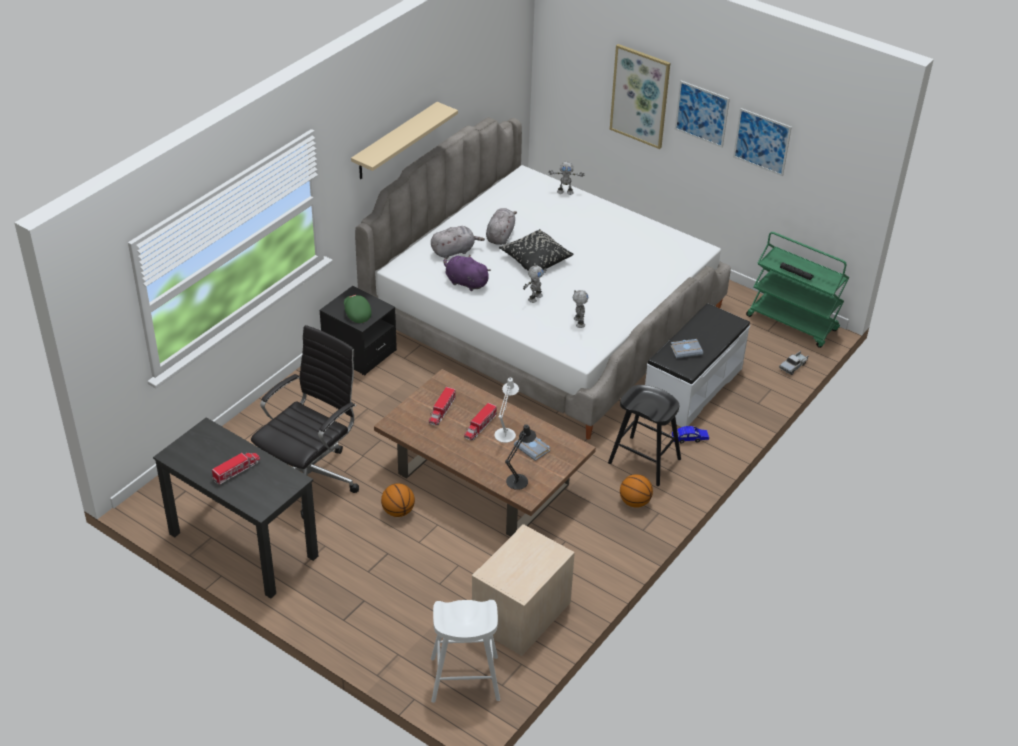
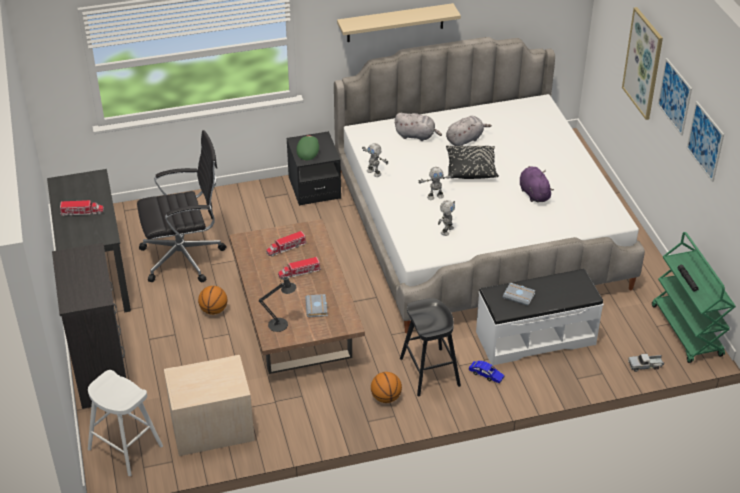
camera: 40 degrees right, 0 degrees up
(358, 626) = (102, 371): none -> black dresser
(465, 282) = (396, 162): purple plush toy -> purple plush toy (533, 193)
(506, 433) = (311, 286): white table lamp -> none
(565, 192) = (558, 128): toy robot -> toy robot (374, 172)

